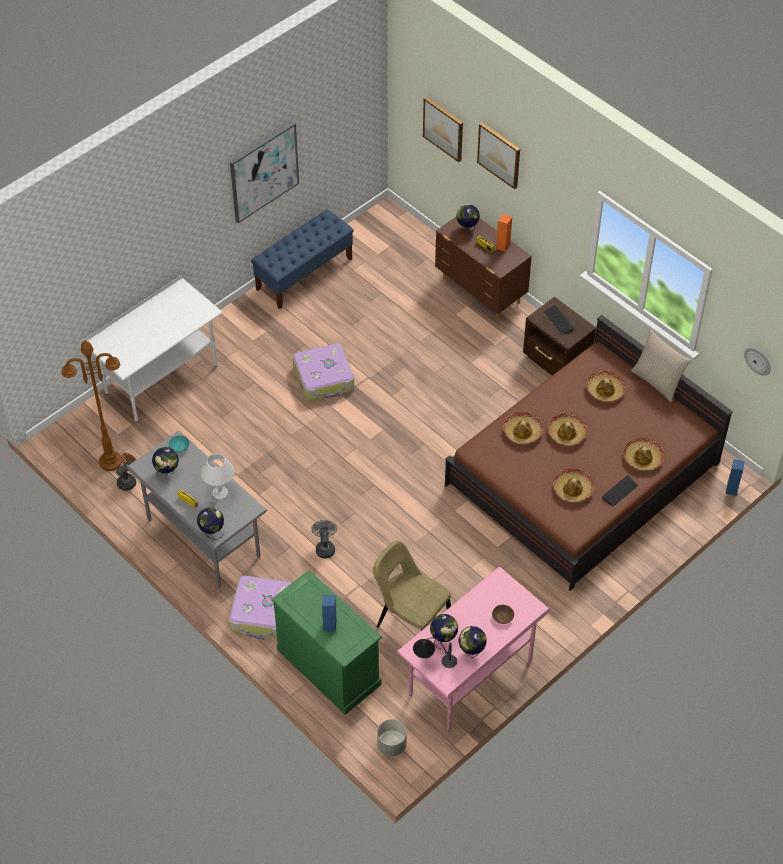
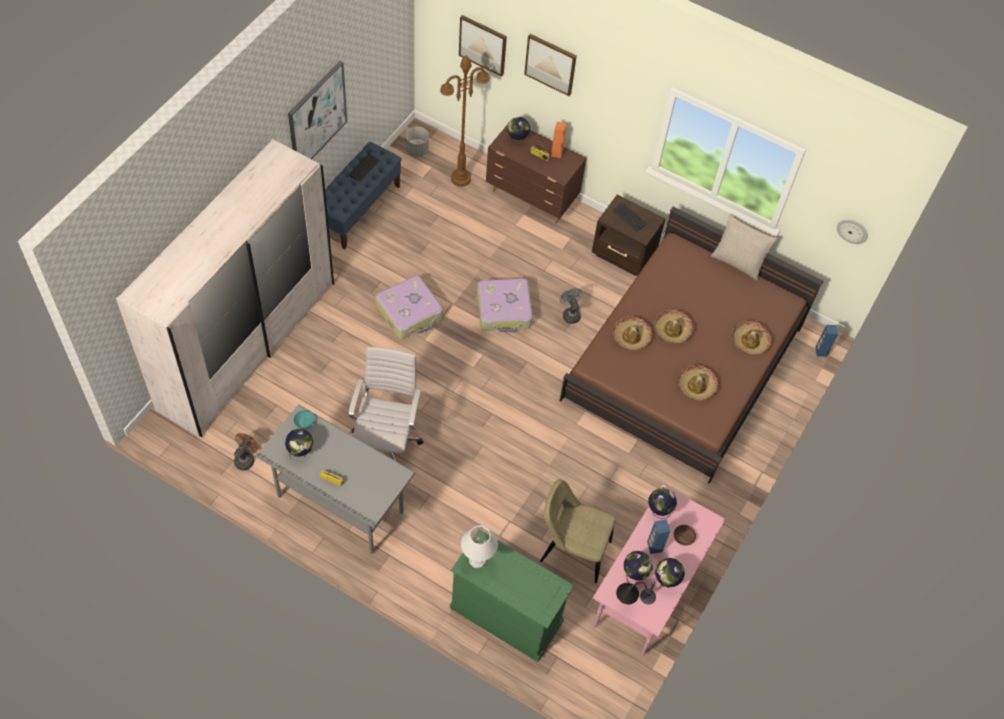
camera: 20 degrees left, 5 degrees up
(111, 461) = (221, 442): brown floor lamp -> brown floor lamp (461, 178)
(161, 380) = (248, 344): white desk -> white wardrobe
(212, 532) = (367, 509): globe -> globe (658, 511)
(220, 493) = (363, 465): white table lamp -> white table lamp (477, 560)
(263, 613) = (424, 572): suitcase -> suitcase (504, 311)
(264, 492) = (386, 443): none -> white office chair
(325, 547) = (464, 489): grey fan -> grey fan (570, 314)
(329, 625) = (519, 585): blue speaker -> blue speaker (654, 546)
(392, 745) = (593, 683): grey planter -> grey planter (417, 150)
(605, 390) = (693, 279): hat -> none
(620, 491) = (740, 379): keyboard -> keyboard (364, 168)

